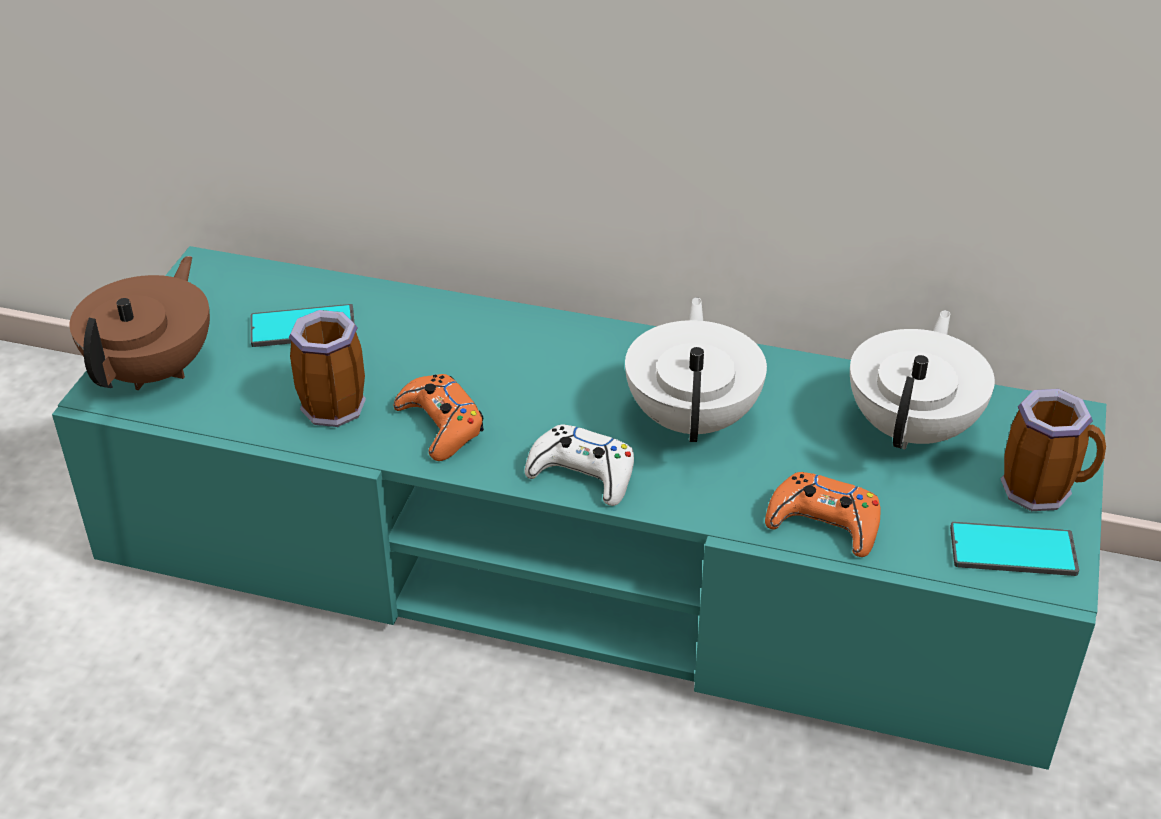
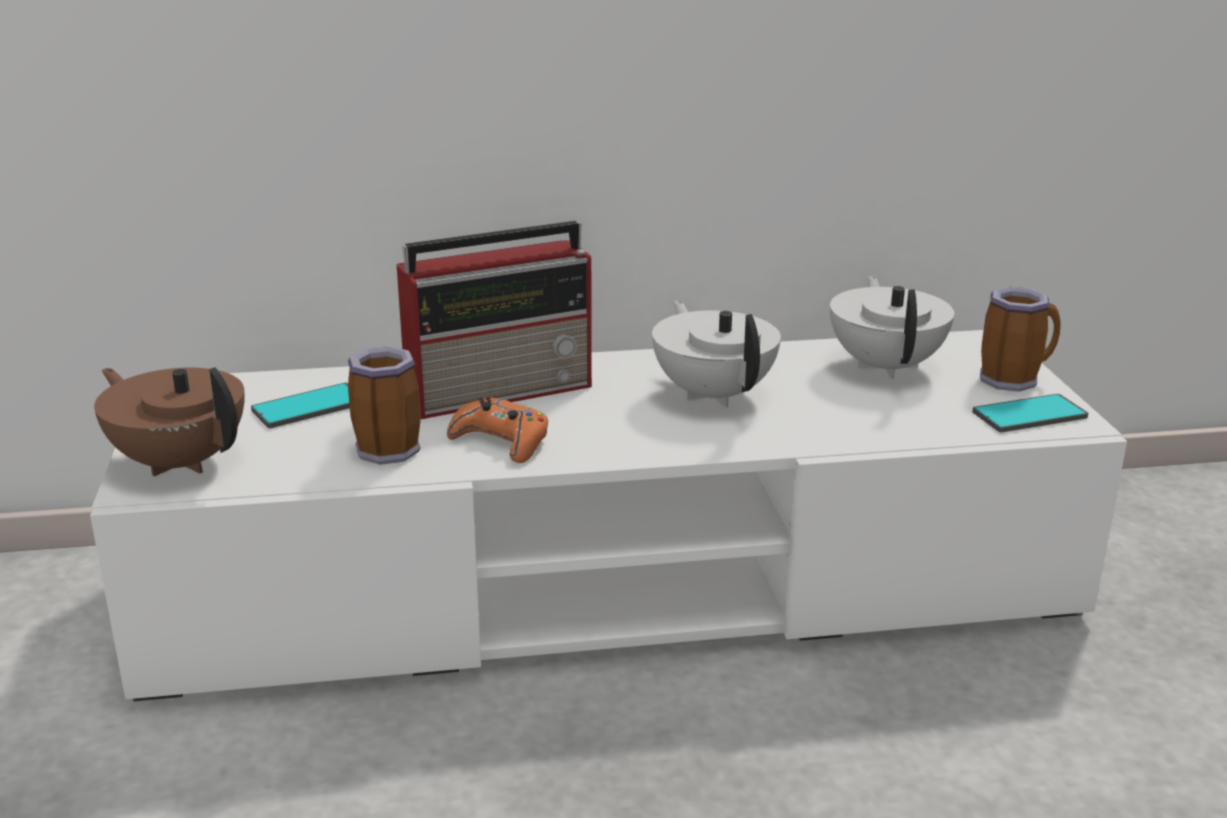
camera: 25 degrees left, 15 degrees down
(155, 369) = (180, 462): brown teapot -> brown teapot turned 45 degrees counterclockwise
(491, 353) = (503, 390): none -> radio
(580, 563) = (612, 585): turquoise tv stand -> white tv stand
(582, 474) = (656, 444): white game controller -> none
(824, 524) = (879, 431): orange game controller -> none

